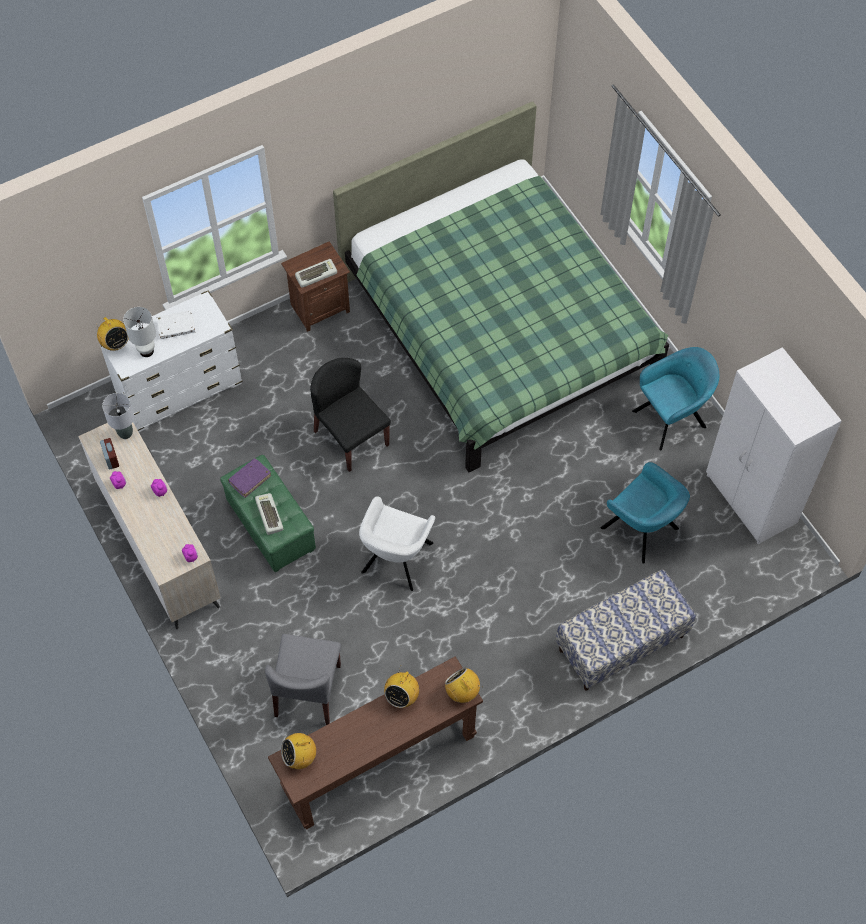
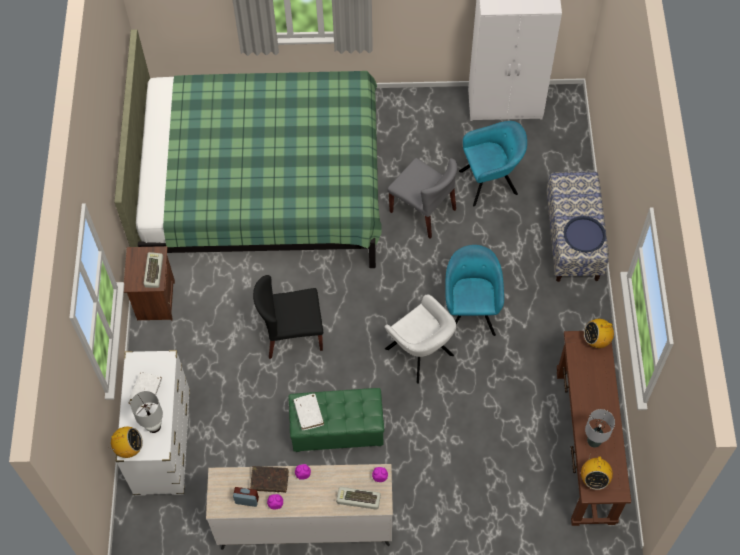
camera: 60 degrees left, 0 degrees up
(125, 433) = (227, 478): grey table lamp -> grey table lamp (593, 441)
(140, 468) = (269, 481): none -> brown book
(250, 479) = (308, 413): purple book -> white book
(268, 515) = (350, 414): keyboard -> keyboard (358, 500)
(308, 691) = (499, 470): grey chair -> grey chair (423, 211)
(402, 696) = (579, 383): radio -> none
(604, 635) = (584, 235): none -> blue tray
(672, 417) = (410, 117): turquoise armchair -> turquoise armchair (470, 311)

